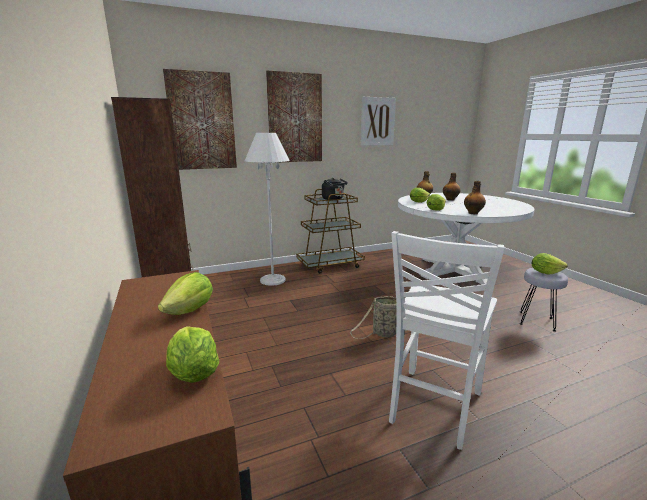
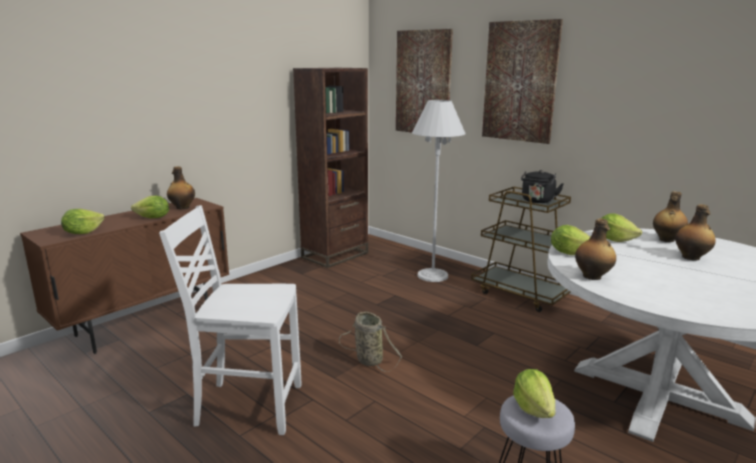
camera: 65 degrees right, 0 degrees up
(164, 290) = (182, 208): none -> bottle
(377, 121) = (659, 90): picture -> none

